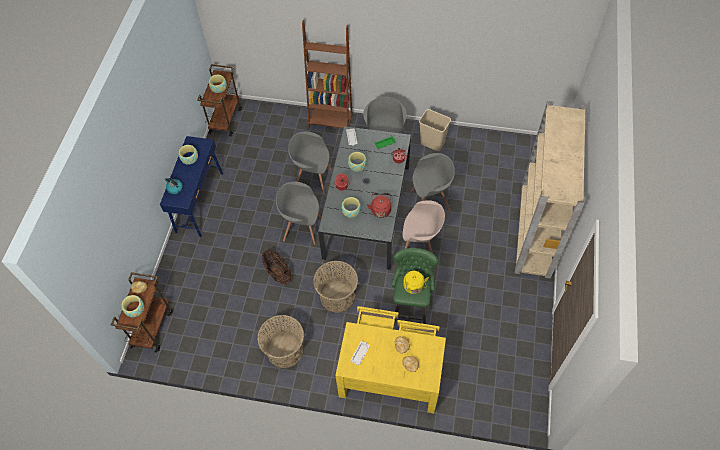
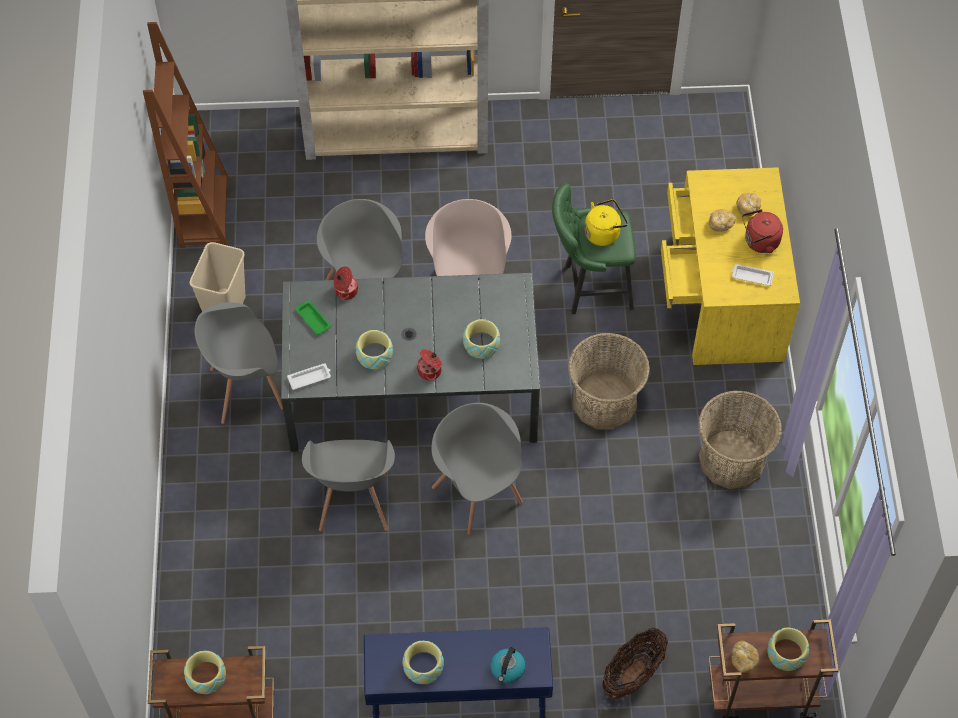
camera: 105 degrees left, 0 degrees up
(278, 273) = (584, 510): basket -> basket (633, 673)
(301, 228) = (477, 493): grey chair -> grey chair turned 150 degrees clockwise
(330, 121) = (193, 503): brown bookcase -> brown bookcase (204, 214)
(380, 209) = (468, 299): red kettle -> red kettle (759, 242)

